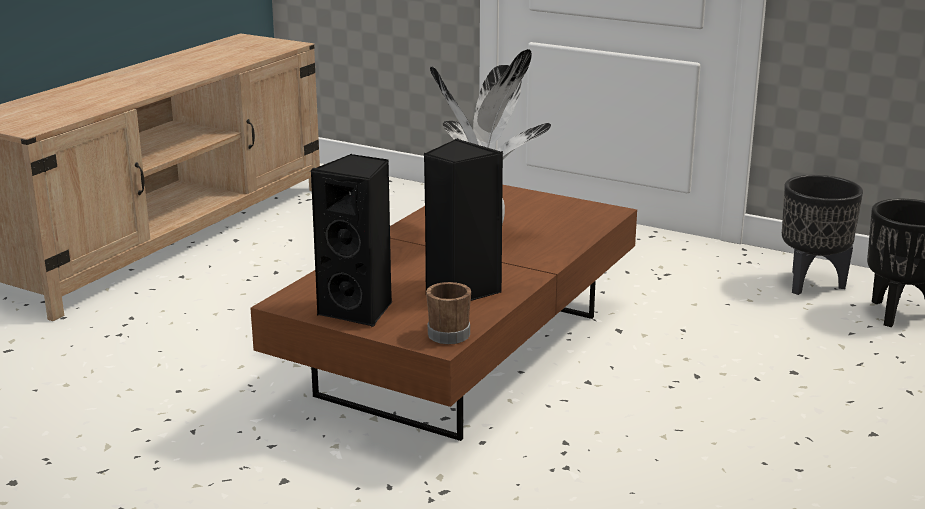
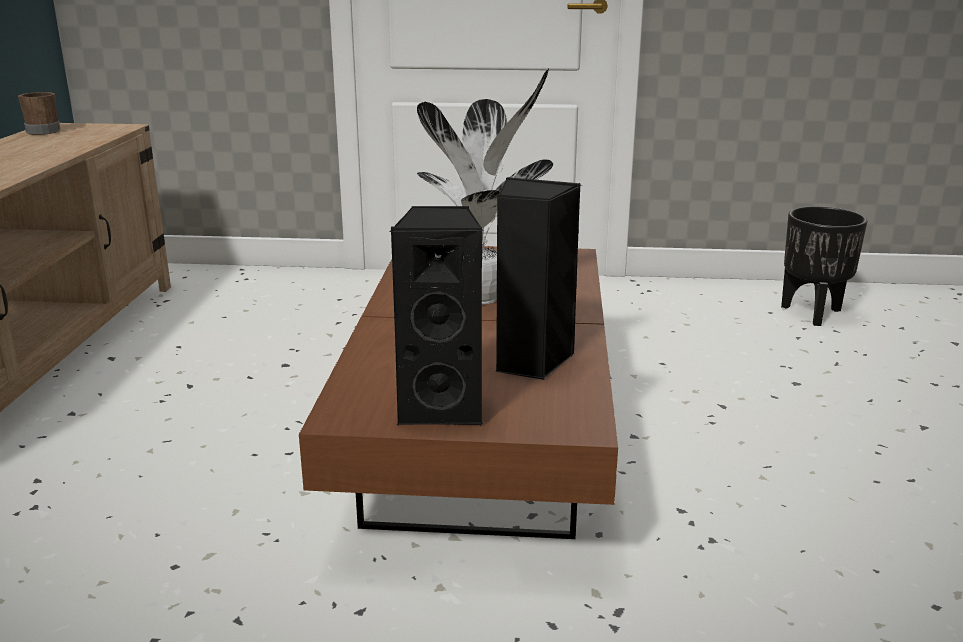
camera: 25 degrees left, 0 degrees up
(449, 333) = (576, 413): brown mug -> brown mug (43, 131)
(811, 284) = (719, 301): black planter -> none

